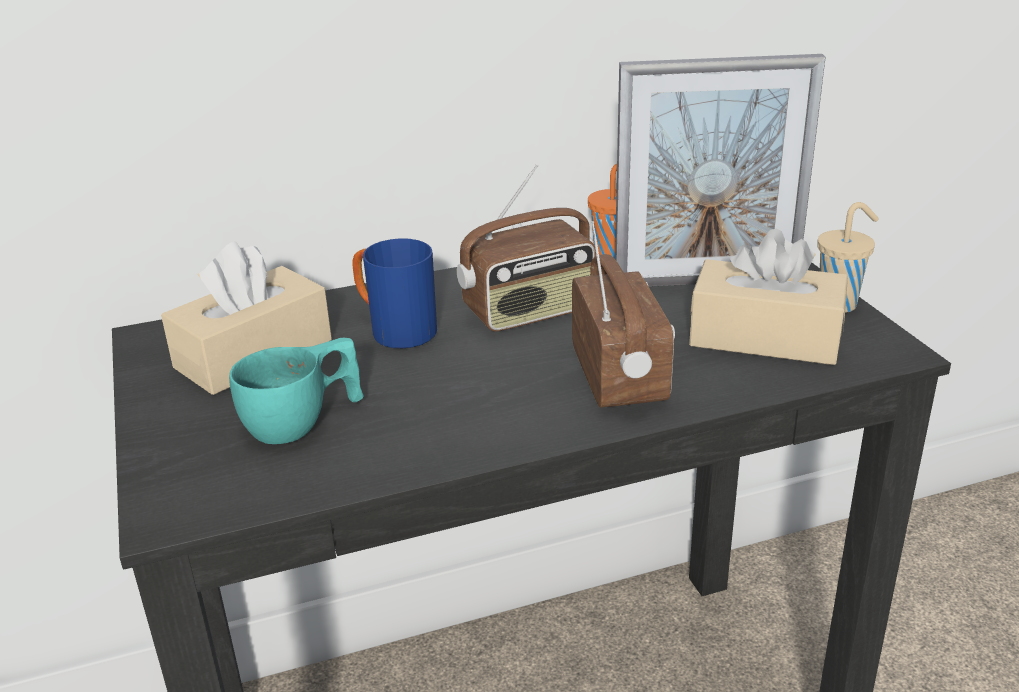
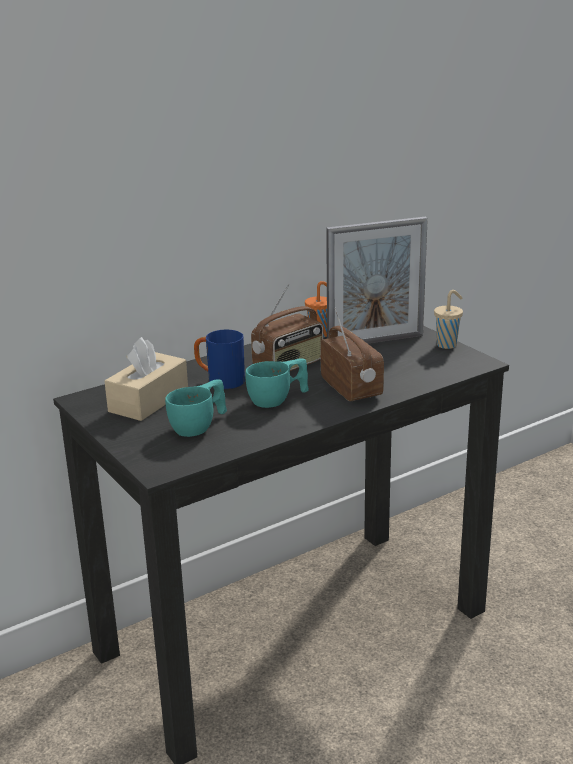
camera: 15 degrees left, 5 degrees down
(473, 383) = (278, 399): none -> turquoise cup
(765, 337) = (416, 363): beige tissue box -> none

